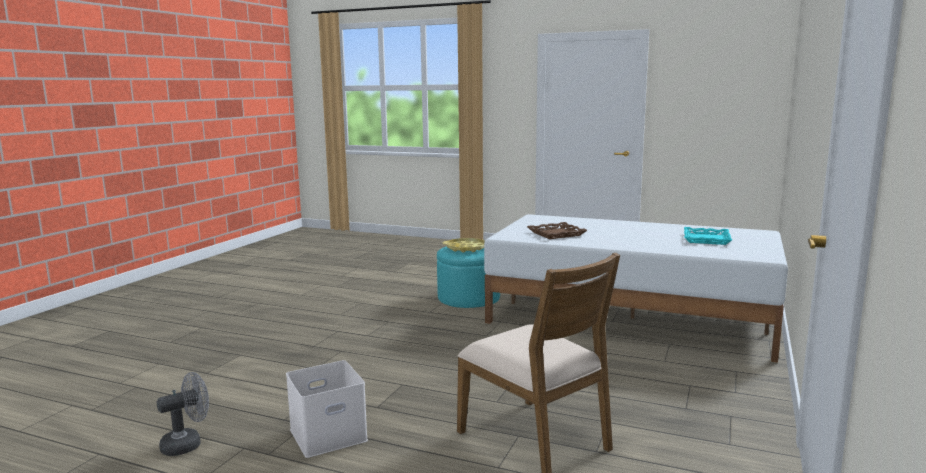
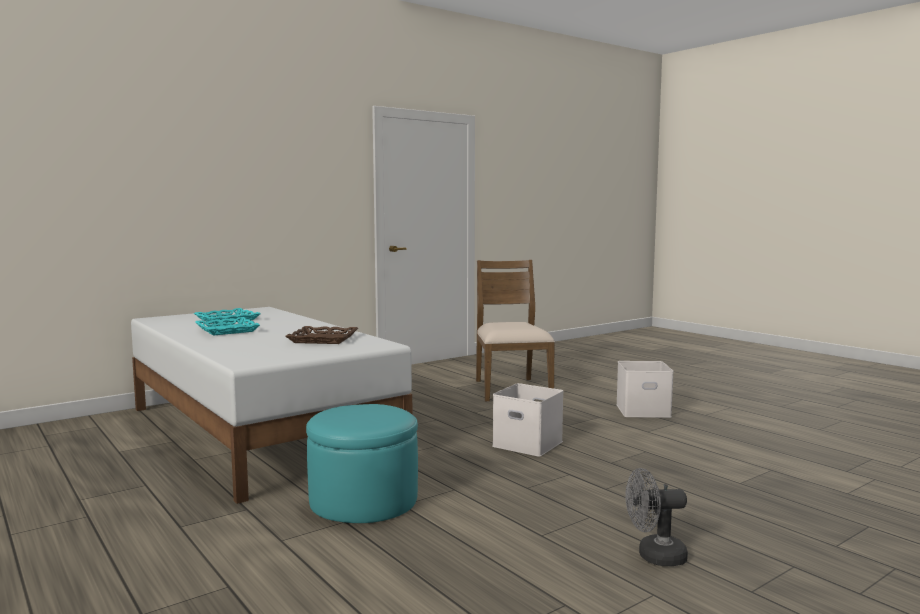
camera: 150 degrees left, 5 degrees down
(188, 444) = (750, 423): grey fan -> grey fan (654, 556)
(418, 353) = (529, 444): none -> white storage box
(466, 248) = (368, 412): yellow tray -> none
(650, 231) = (226, 330): none -> turquoise tray

